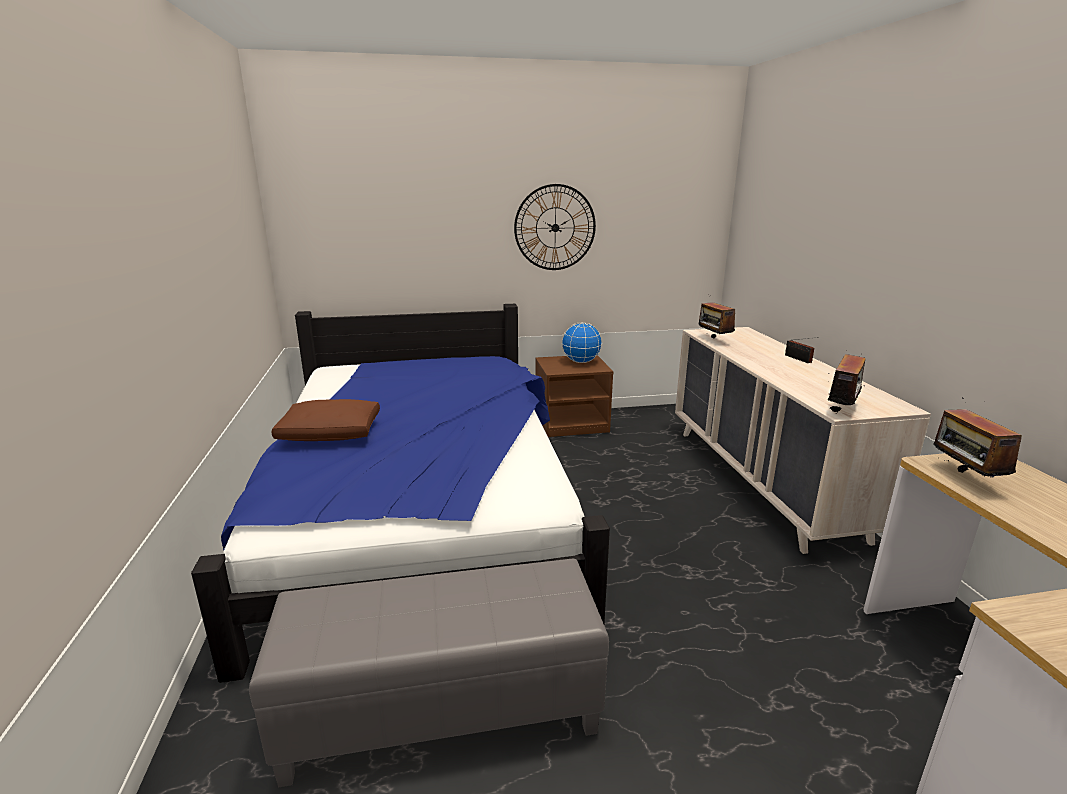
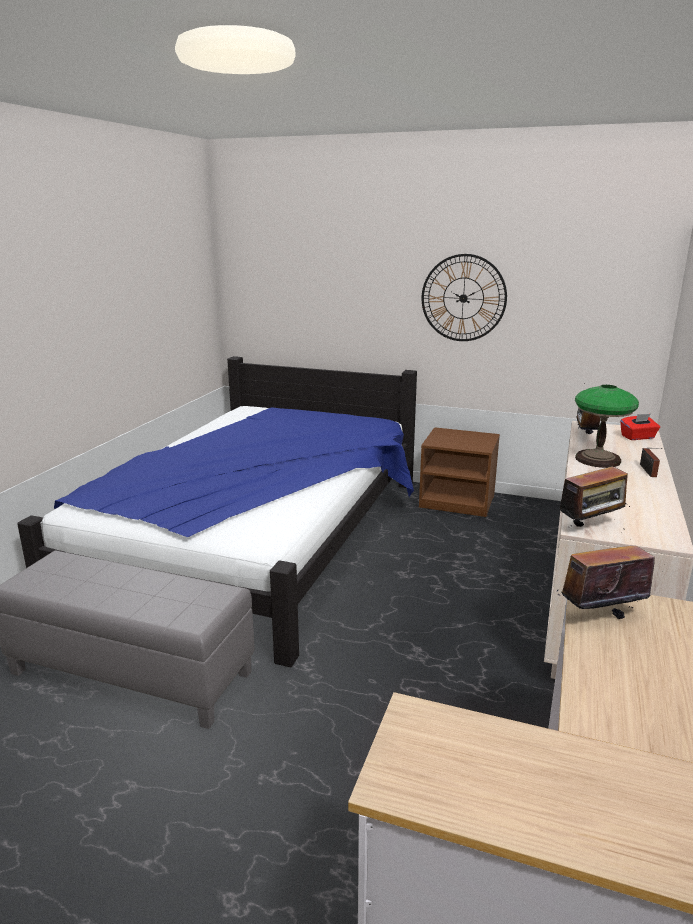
camera: 30 degrees right, 0 degrees up
(331, 433) = (180, 456): brown pillow -> none
(581, 362) = (472, 438): globe -> none
(748, 335) = (638, 437): none -> red tissue box
(754, 357) = (598, 459): none -> table lamp
(964, 479) = (600, 616): radio -> radio turned 45 degrees clockwise

